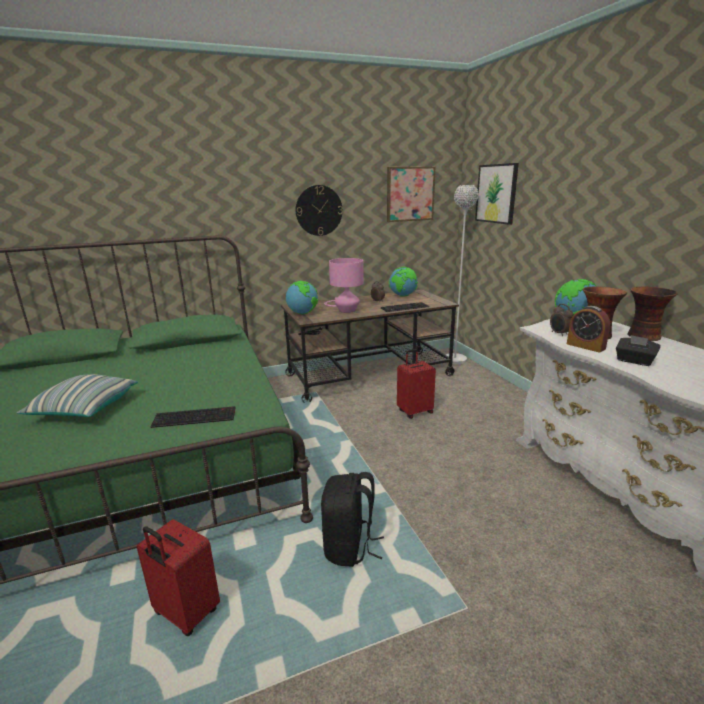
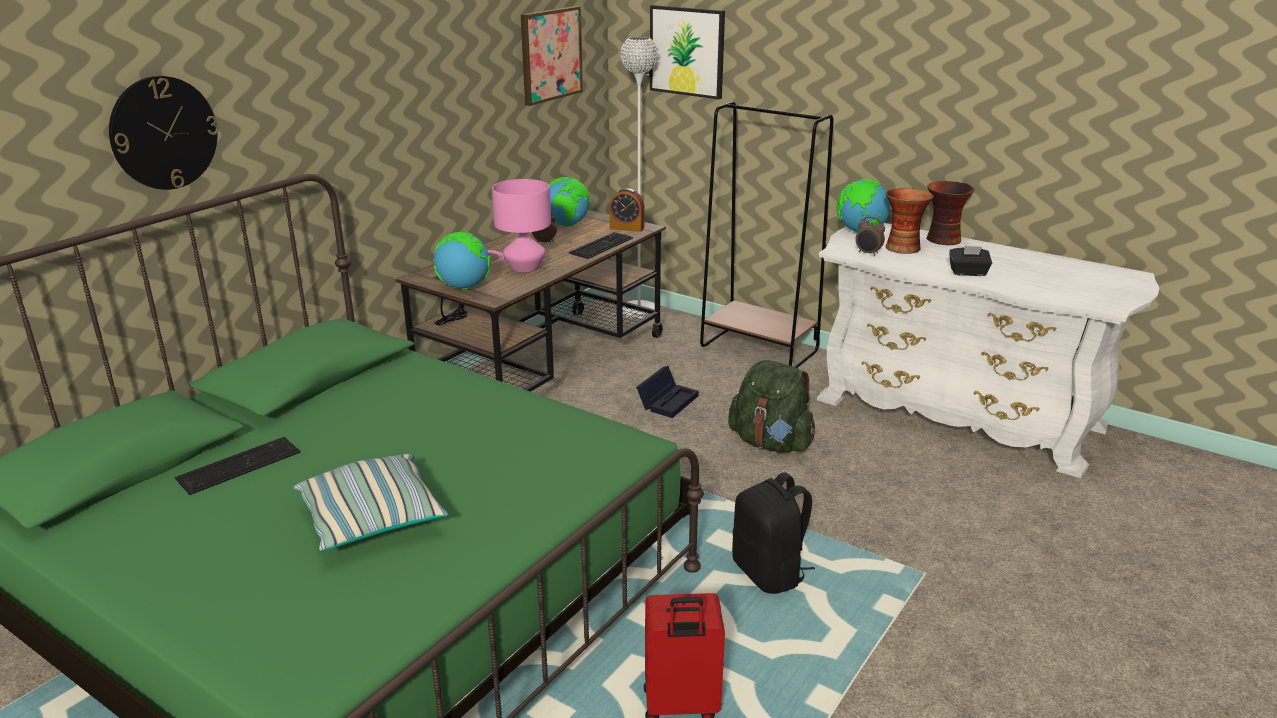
camera: 35 degrees left, 5 degrees up
(195, 417) = (558, 473): keyboard -> keyboard (240, 464)
(319, 210) = (437, 102): wall clock -> wall clock (164, 133)
(414, 411) = (668, 400): red suitcase -> black storage box
(451, 458) = (771, 443): none -> green backpack
(507, 398) = (759, 350): none -> clothes rack
(585, 346) = (910, 264): alarm clock -> alarm clock (627, 228)

